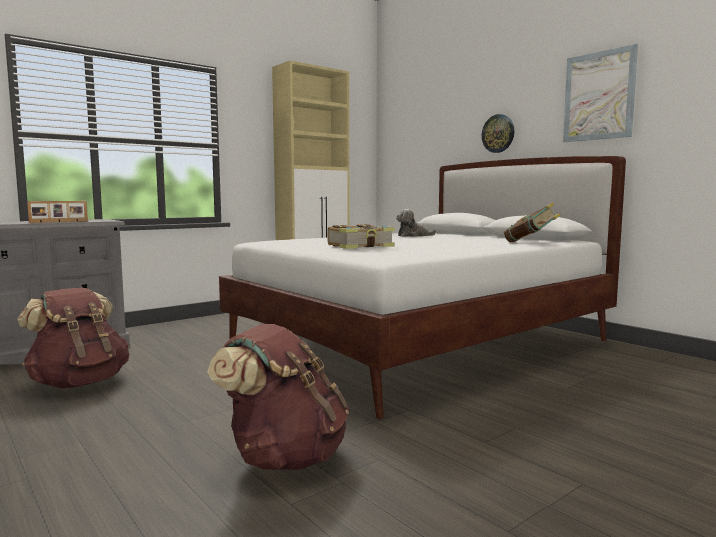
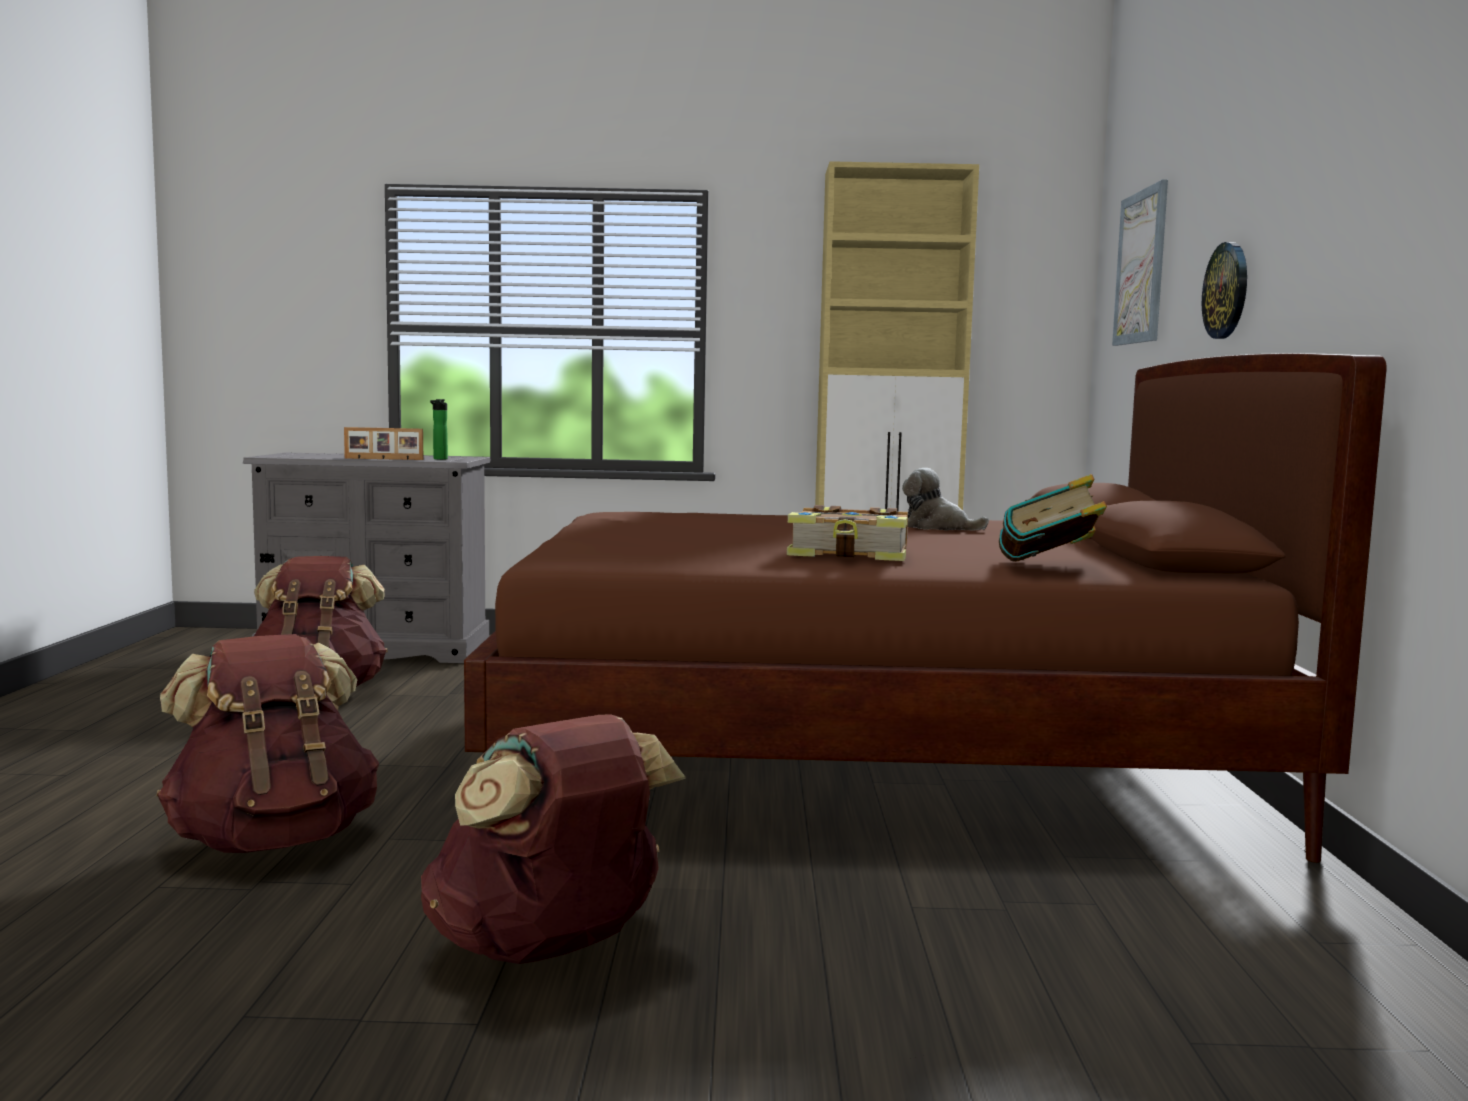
camera: 40 degrees right, 0 degrees up
(93, 220) = (439, 459): none -> bottle
(361, 246) = (674, 537): book -> book (851, 554)
(423, 344) = (870, 759): white bed -> brown bed
(522, 447) = (549, 948): none -> brown backpack
(599, 96) = (1366, 187): picture -> picture (1141, 267)

